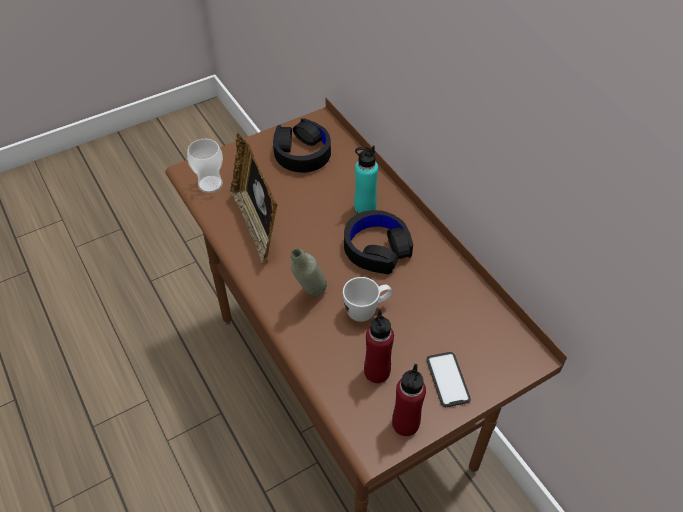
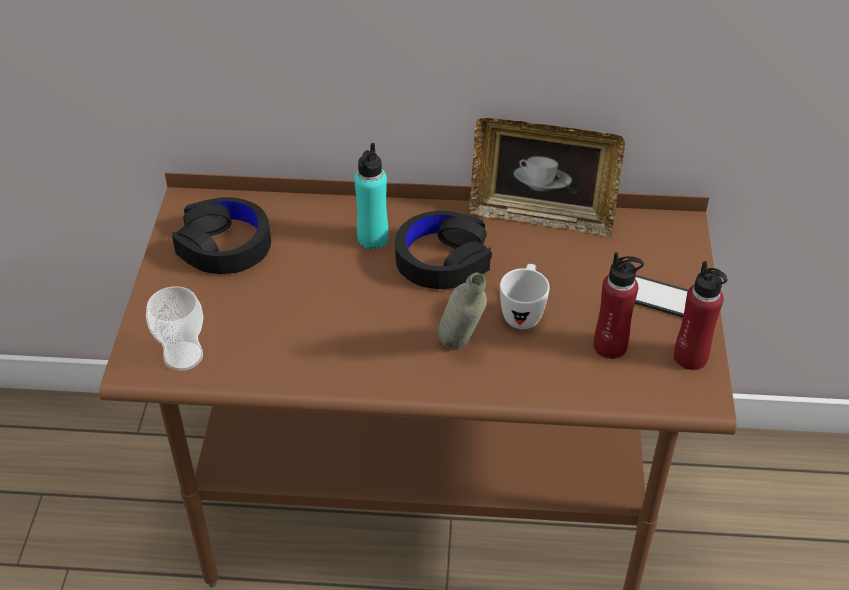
camera: 55 degrees left, 5 degrees down
(257, 225) = (303, 344): picture frame -> picture frame (541, 216)

